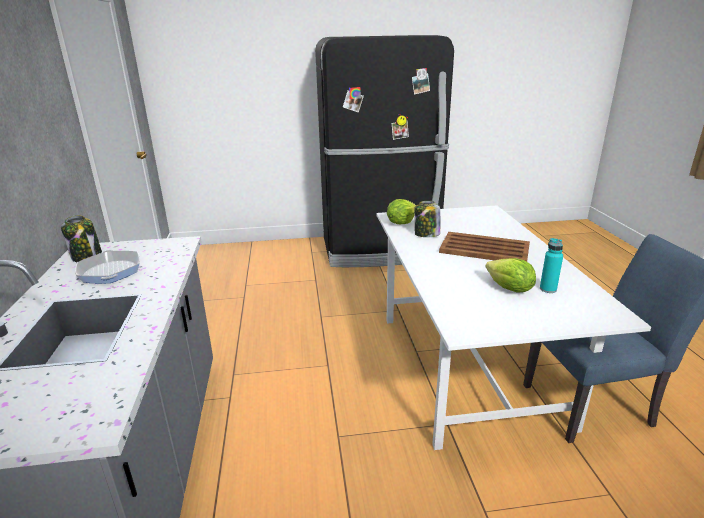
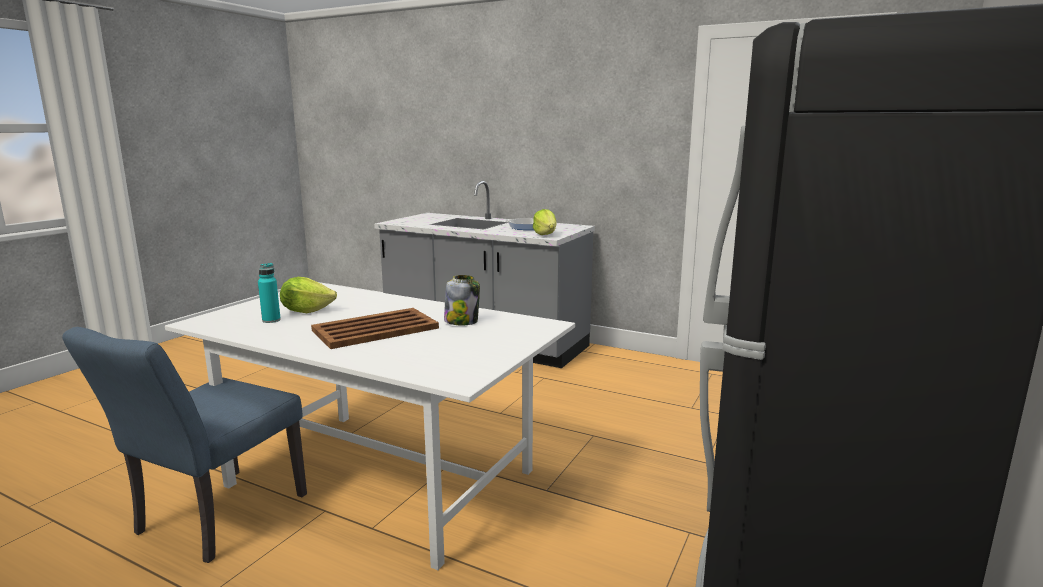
camera: 125 degrees right, 10 degrees down
(87, 257) = (563, 226): jar -> none
(401, 222) = (517, 322): lettuce -> lettuce (545, 234)

